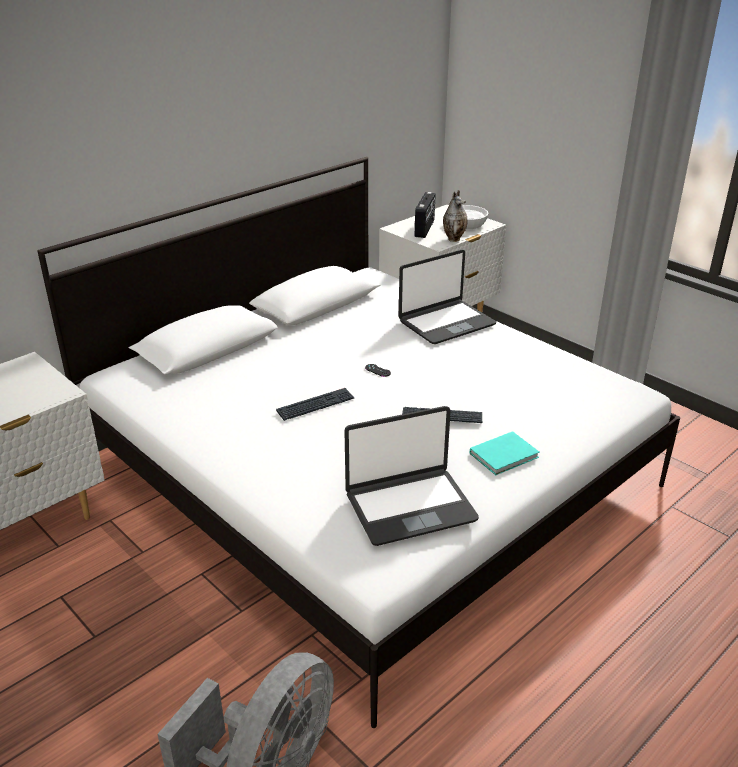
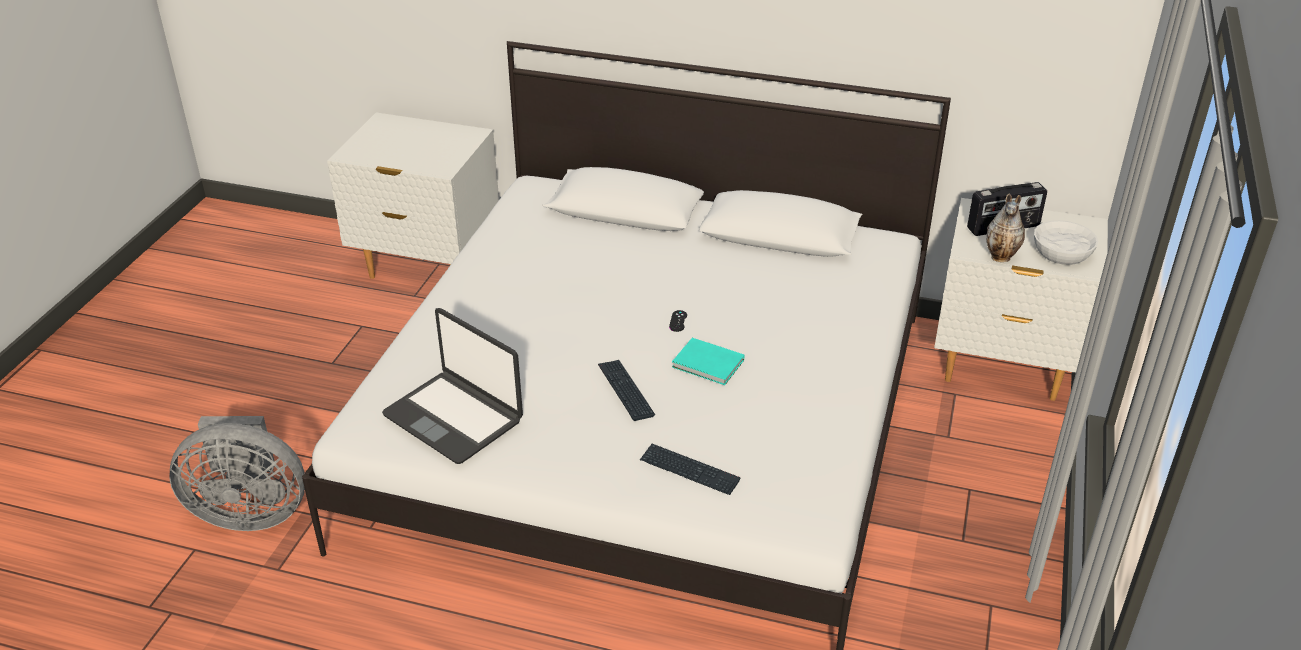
camera: 60 degrees right, 5 degrees up
(315, 405) = (577, 307): keyboard -> keyboard (689, 471)
(446, 323) = (831, 332): laptop -> none
(505, 455) = (590, 455): turquoise book -> turquoise book (709, 365)

